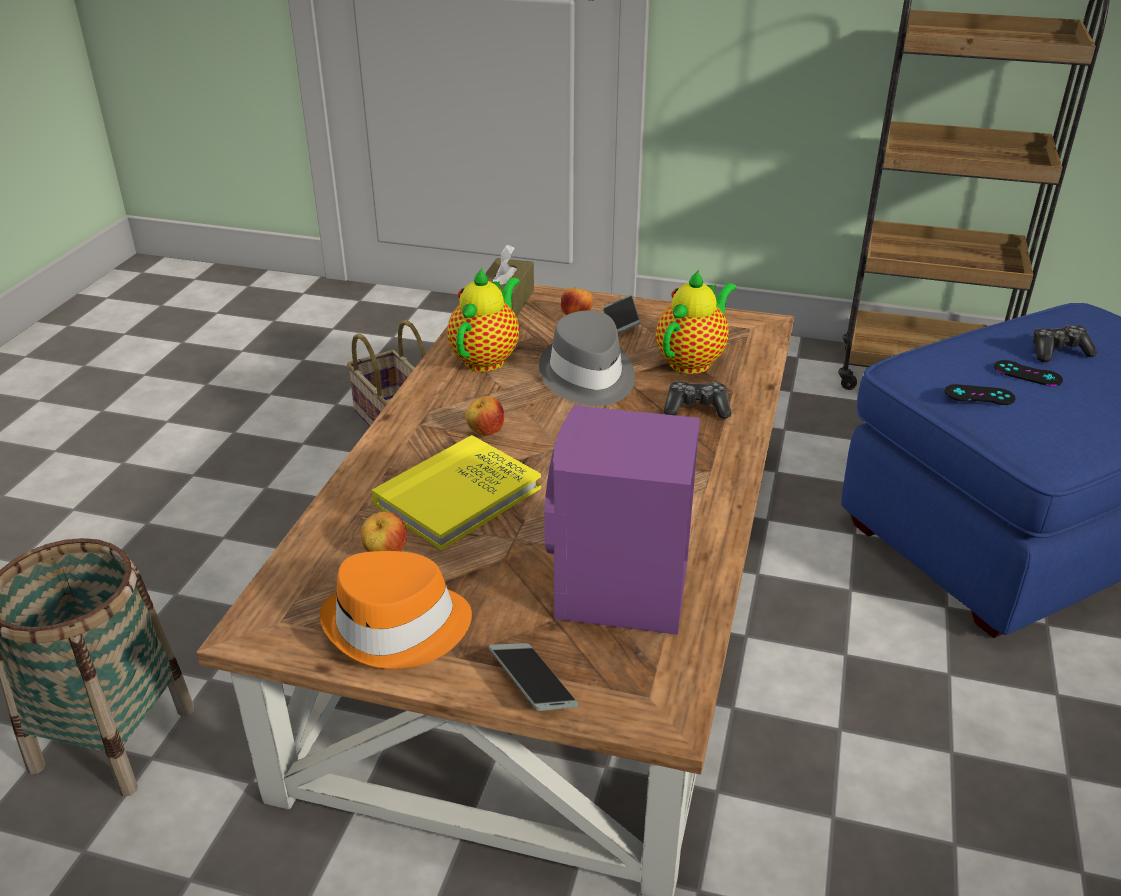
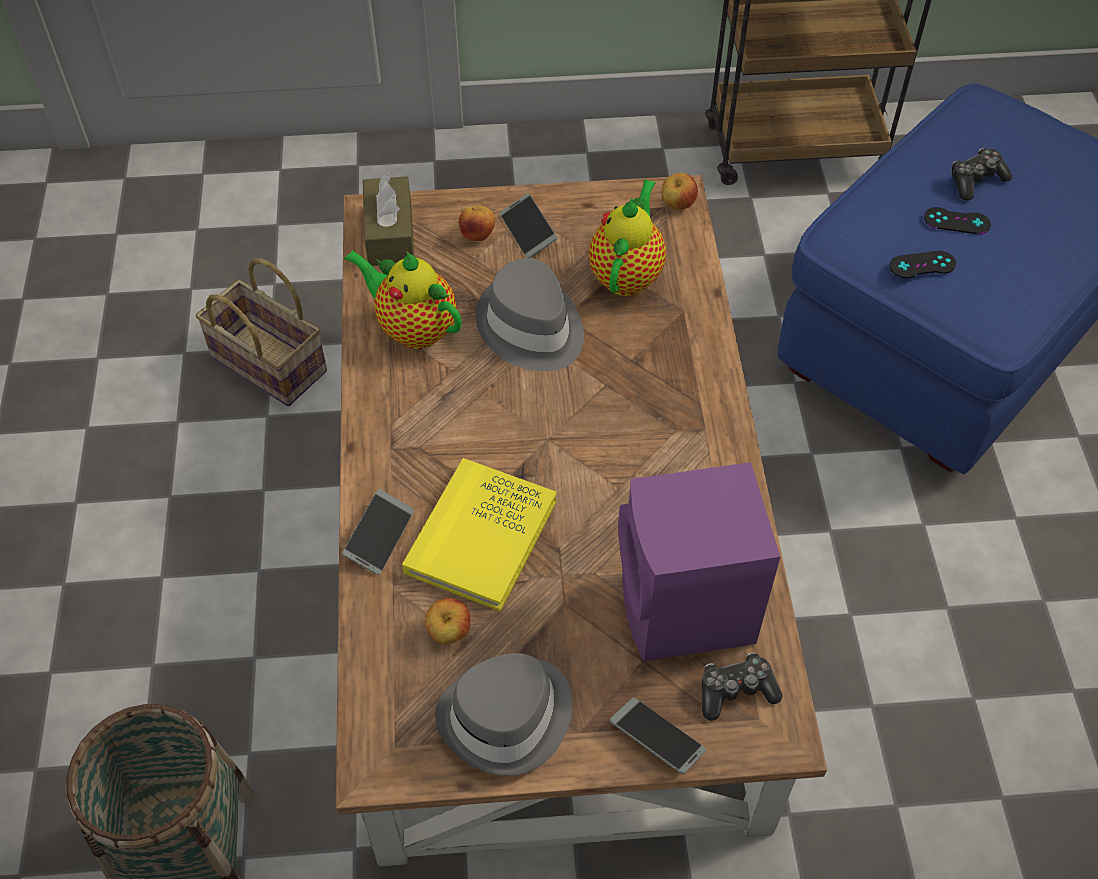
camera: 20 degrees left, 20 degrees up
(370, 476) = (379, 536): none -> phone
(397, 627) = (507, 717): orange hat -> grey hat
(485, 432) = (465, 440): apple -> apple (677, 205)
(487, 358) = (413, 328): teapot -> teapot turned 60 degrees counterclockwise
(696, 408) = (658, 345): game controller -> game controller (735, 691)

